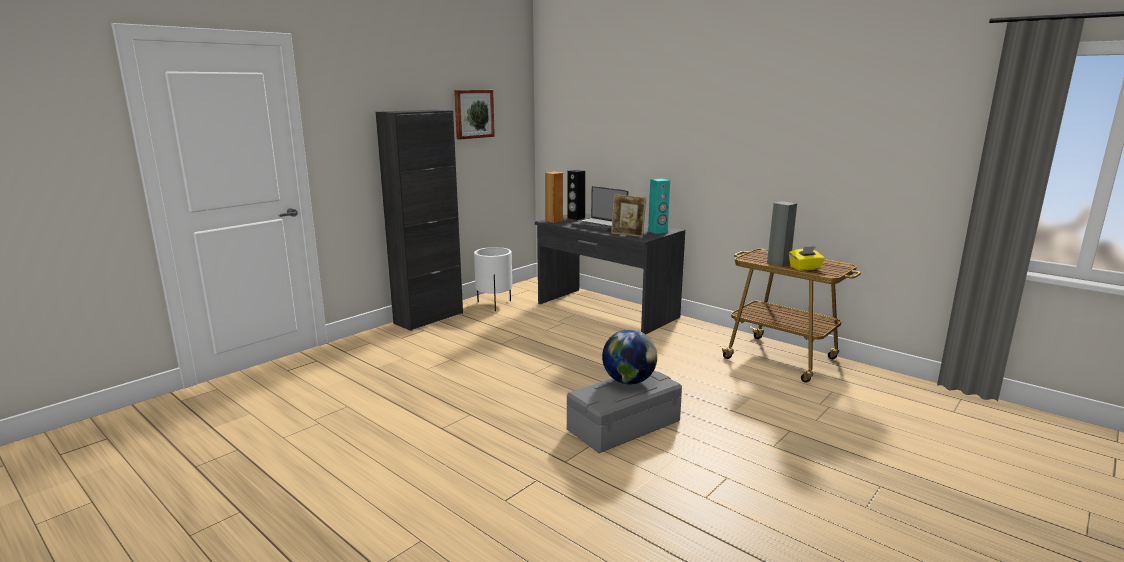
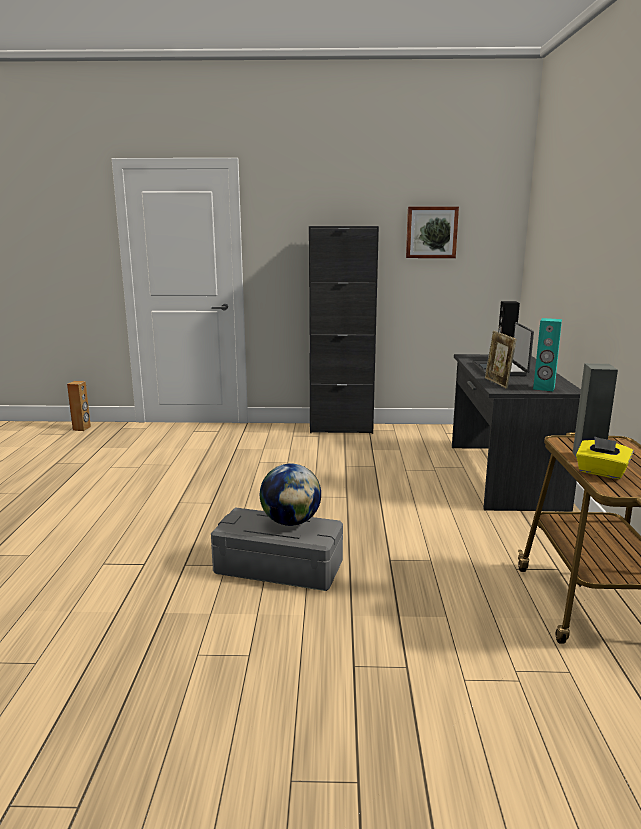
camera: 50 degrees right, 0 degrees up
(494, 305) = (412, 435): white planter -> none
(554, 221) = (473, 357): brown speaker -> brown speaker (82, 428)

